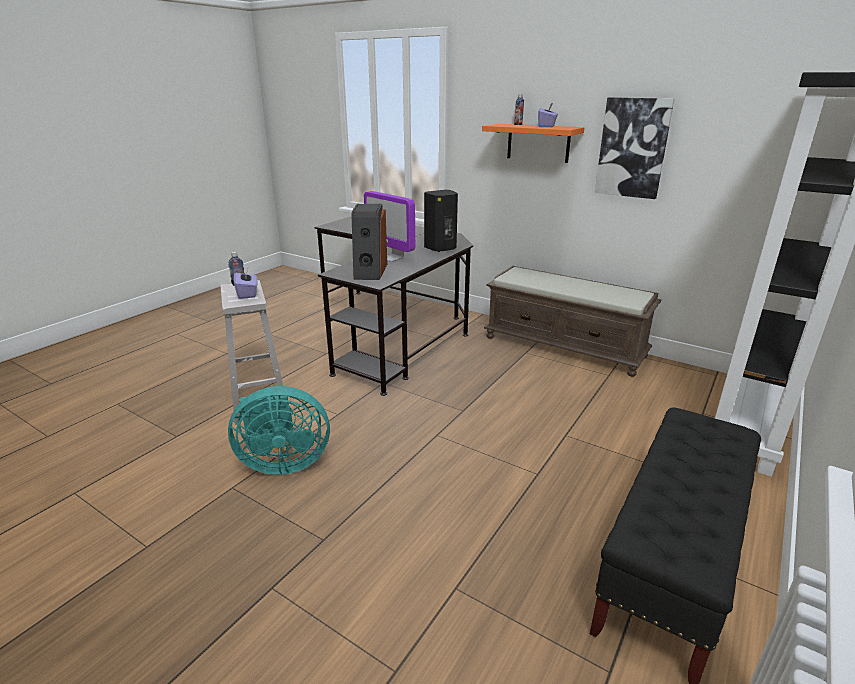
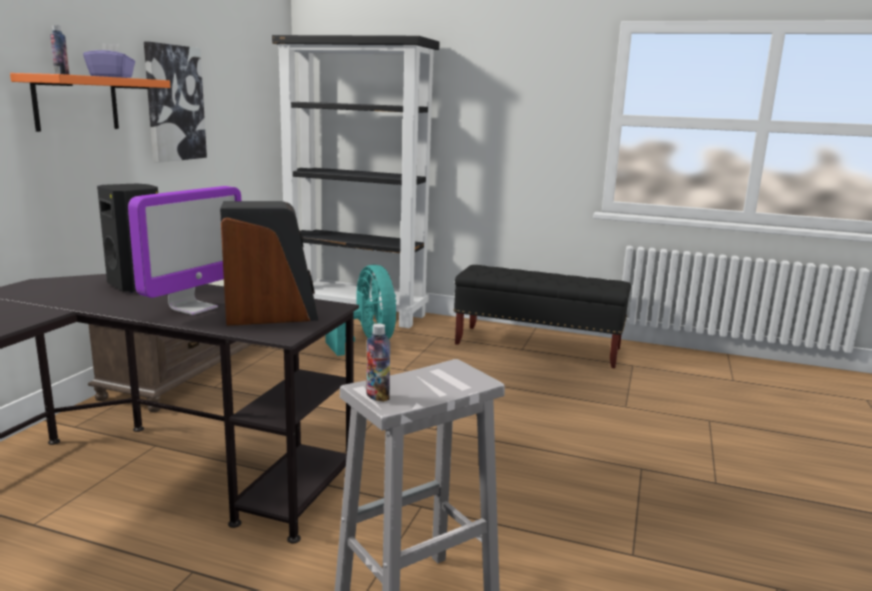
camera: 105 degrees left, 10 degrees down
(247, 293) = (423, 379): purple tissue box -> none
(282, 462) = (556, 526): turquoise fan -> turquoise fan (366, 342)

